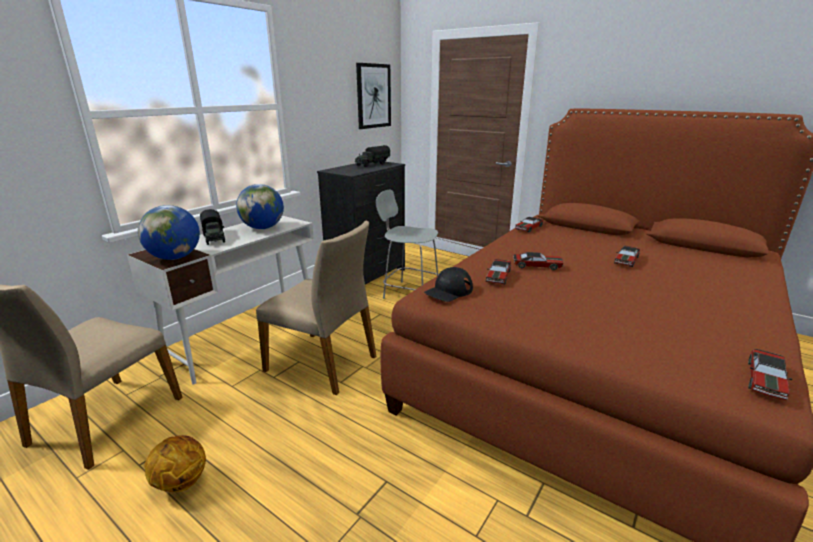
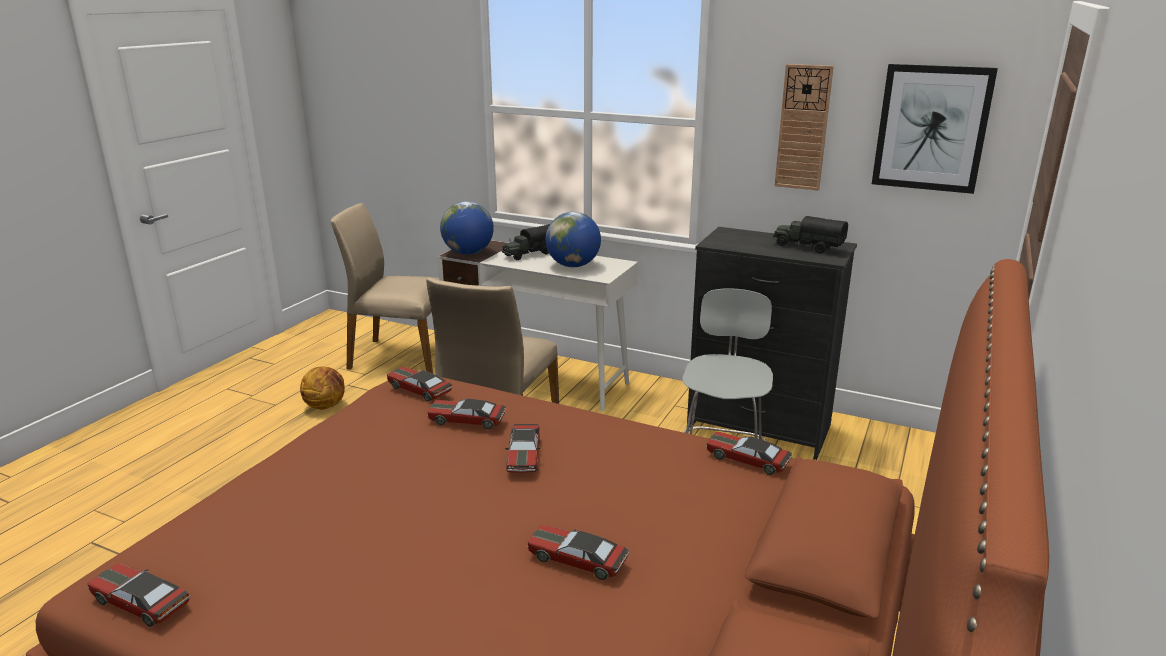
camera: 80 degrees right, 0 degrees up
(329, 102) = (803, 128): none -> wall clock
(448, 291) = (419, 389): black cap -> toy car

